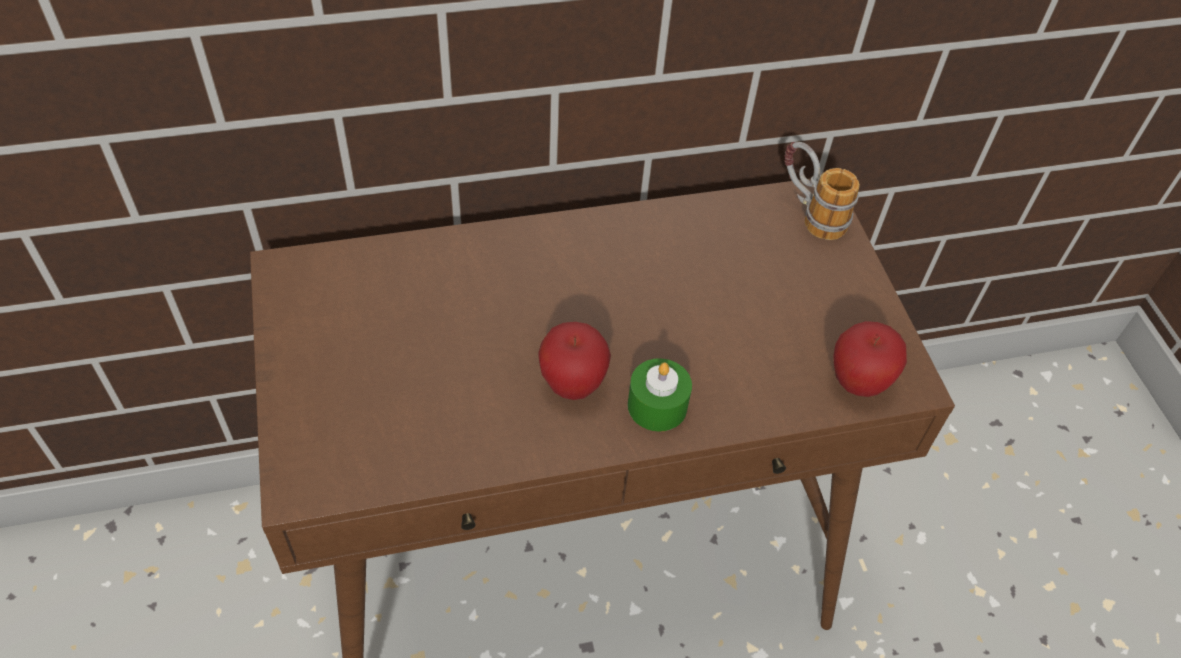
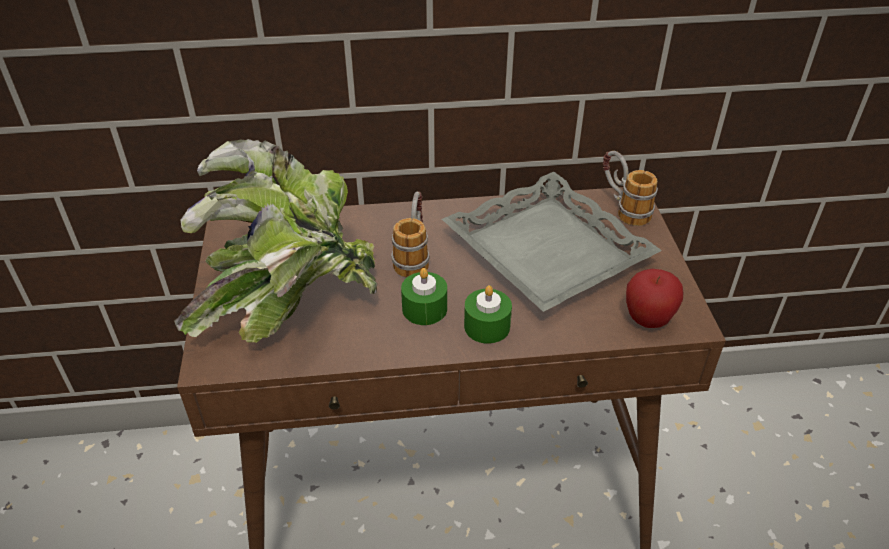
camera: 10 degrees right, 10 degrees down
(391, 388) = (289, 303): none -> potted plant
(546, 302) = (413, 255): none -> mug
(572, 384) = (424, 309): apple -> green candle
(718, 286) = (545, 251): none -> grey tray

